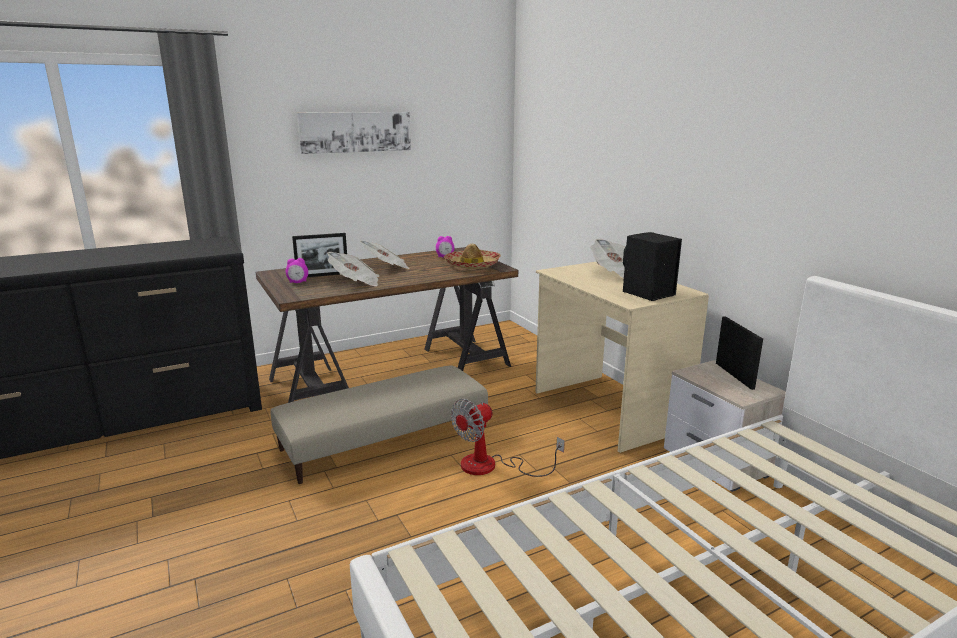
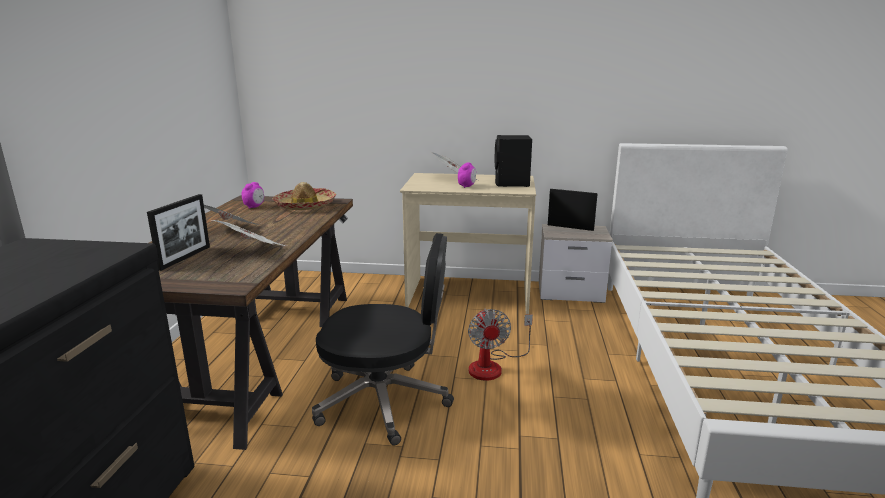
camera: 55 degrees left, 0 degrees up
(298, 282) = (182, 273): alarm clock -> alarm clock (467, 186)
(355, 132) = (114, 62): picture -> none
(384, 439) = (385, 401): beige ottoman -> black office chair

